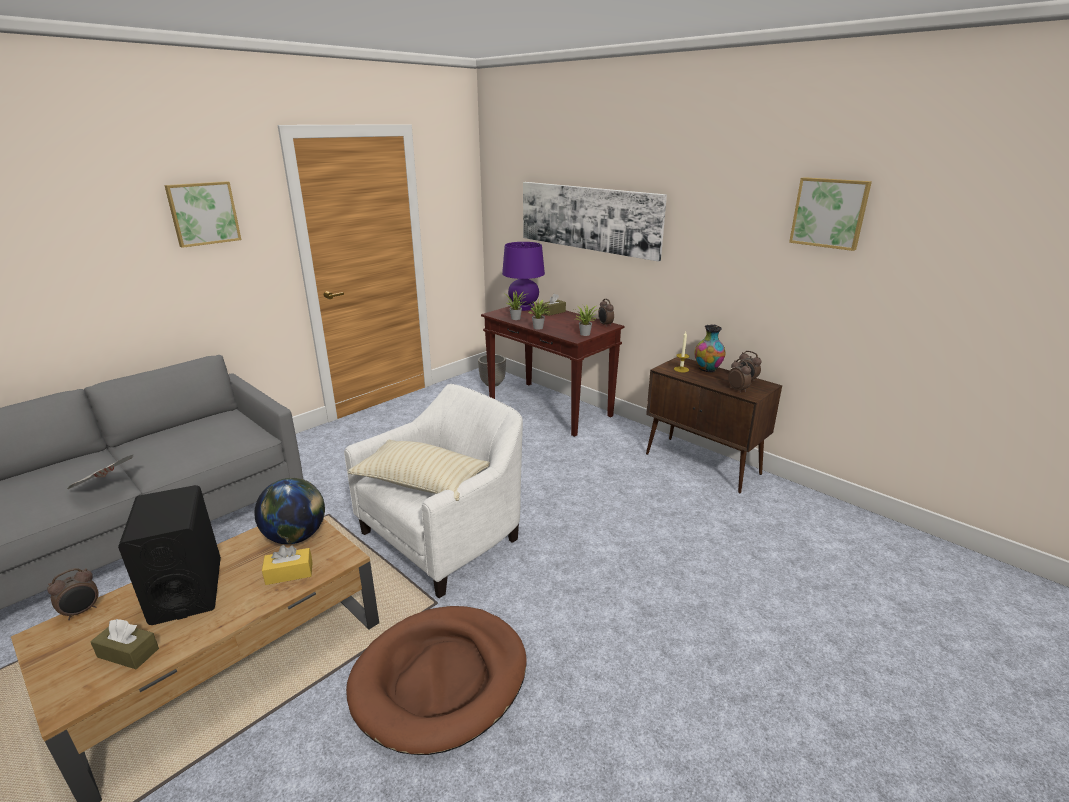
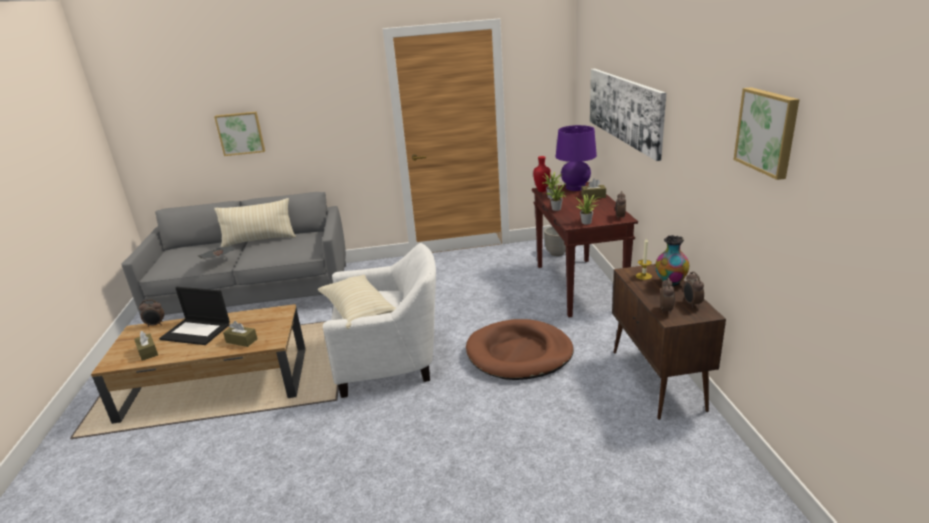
camera: 40 degrees right, 0 degrees up
(139, 442) = (259, 240): none -> beige pillow
(187, 590) = (197, 331): black speaker -> laptop
(203, 213) = (325, 93): picture -> picture (240, 133)
(289, 573) = (241, 341): yellow tissue box -> brown tissue box
(296, 537) = (267, 322): globe -> none
(440, 679) = (288, 445): brown dog bed -> brown dog bed (519, 353)
(496, 314) = (542, 191): none -> red vase

